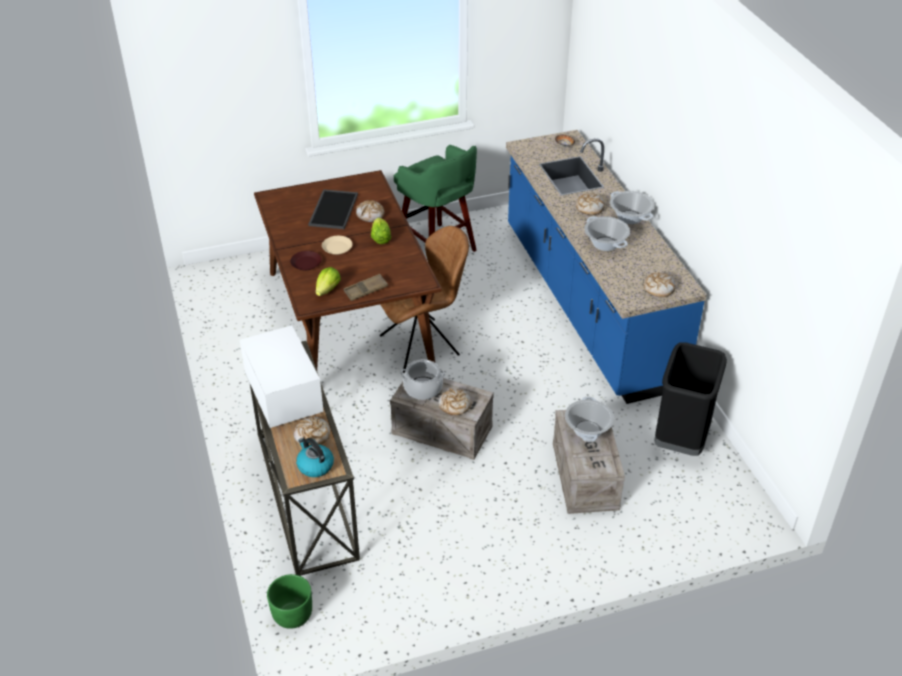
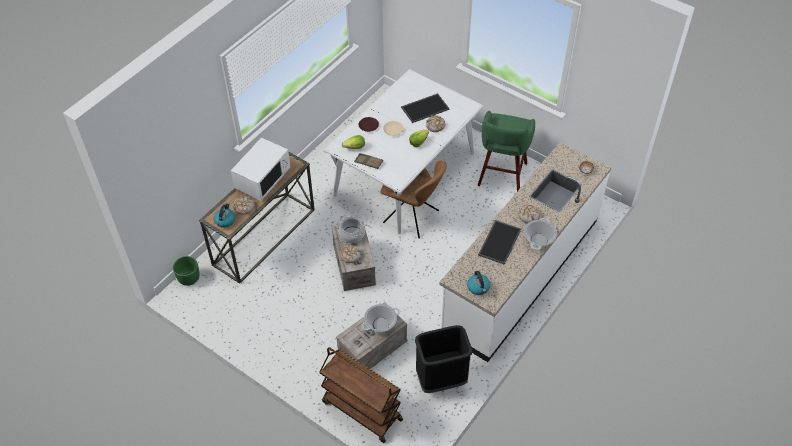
camera: 55 degrees right, 10 degrees up
(348, 318) = (405, 173): brown dining table -> white dining table
(587, 305) = (520, 274): blue counter -> white counter
(605, 244) = (499, 241): cooking pot -> tray
(658, 288) = (478, 288): bread -> kettle
(672, 533) = (361, 411): none -> brown cart

